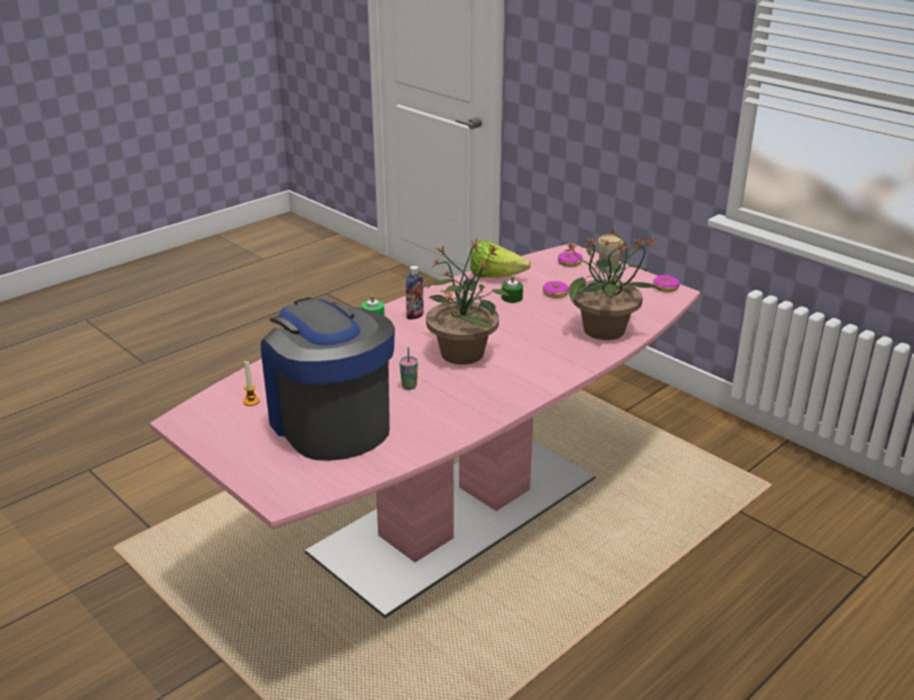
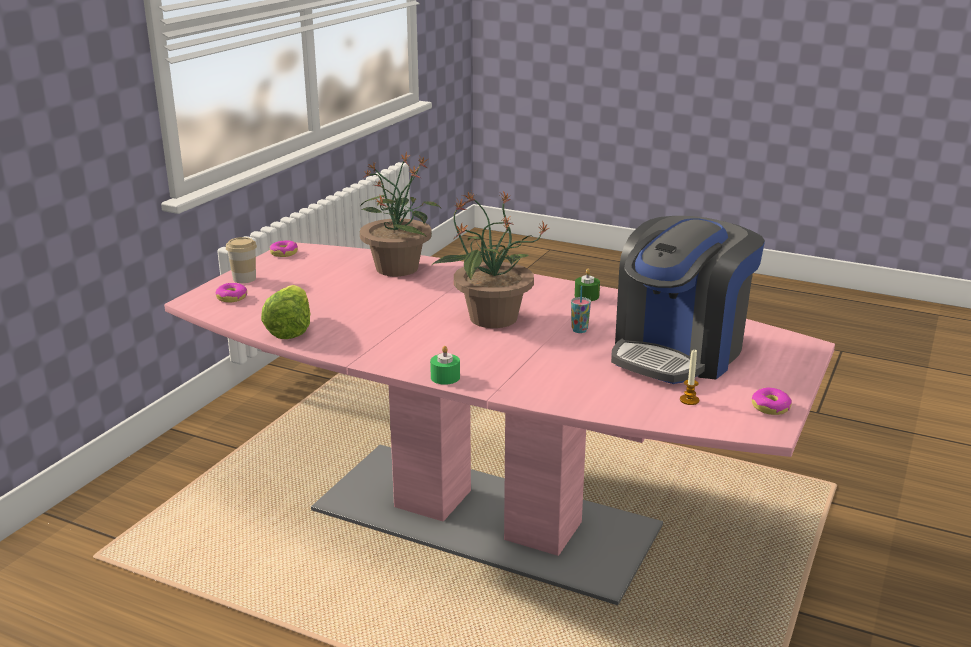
camera: 110 degrees left, 5 degrees down
(415, 315) = (423, 355): bottle -> none
(512, 298) = (345, 313): green candle -> green candle (586, 296)
(555, 293) = (322, 295): donut -> donut (770, 407)

